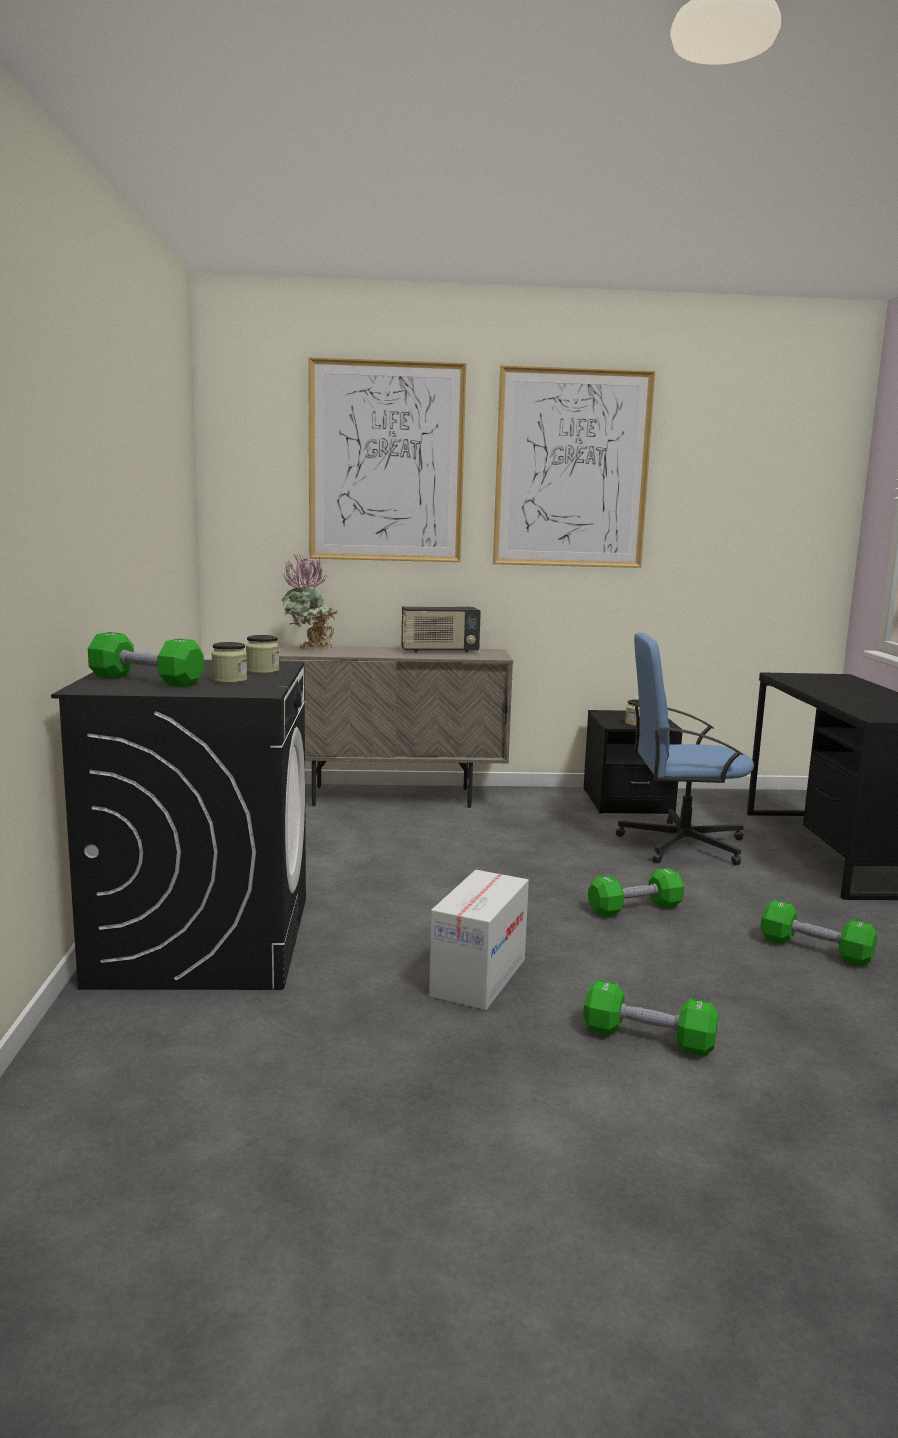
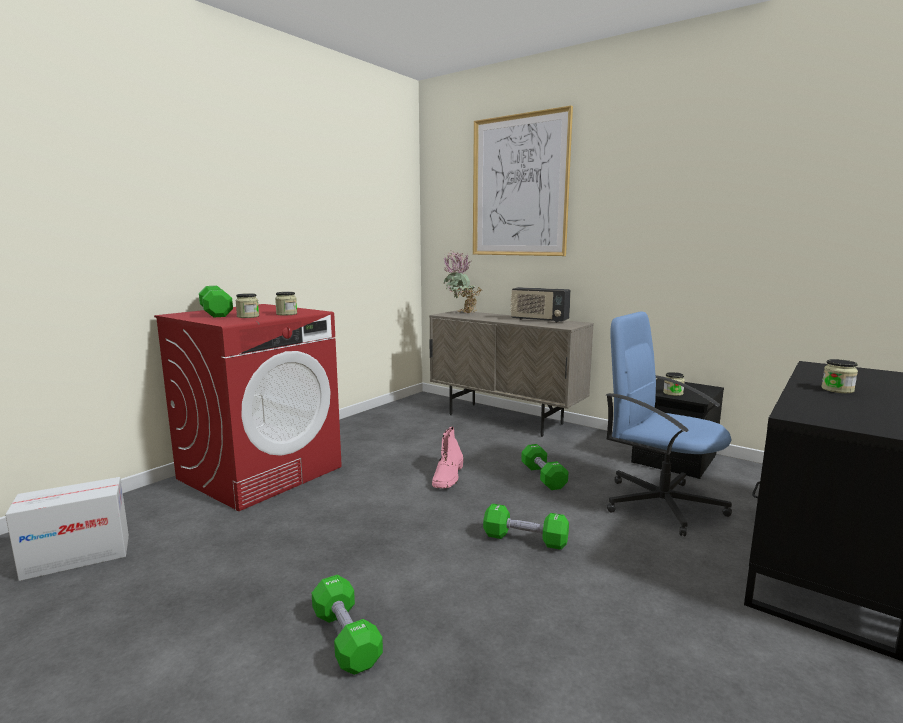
camera: 40 degrees right, 0 degrees up
(203, 940) = (261, 472): black washing machine -> red washing machine
(455, 876) = (448, 477): none -> pink boot
(479, 977) = (335, 546): cardboard box -> cardboard box (77, 557)
(571, 469) = (652, 178): picture -> none
(815, 950) = (619, 637): green dumbbell -> green dumbbell (543, 477)
(845, 694) = (837, 390): none -> jar

